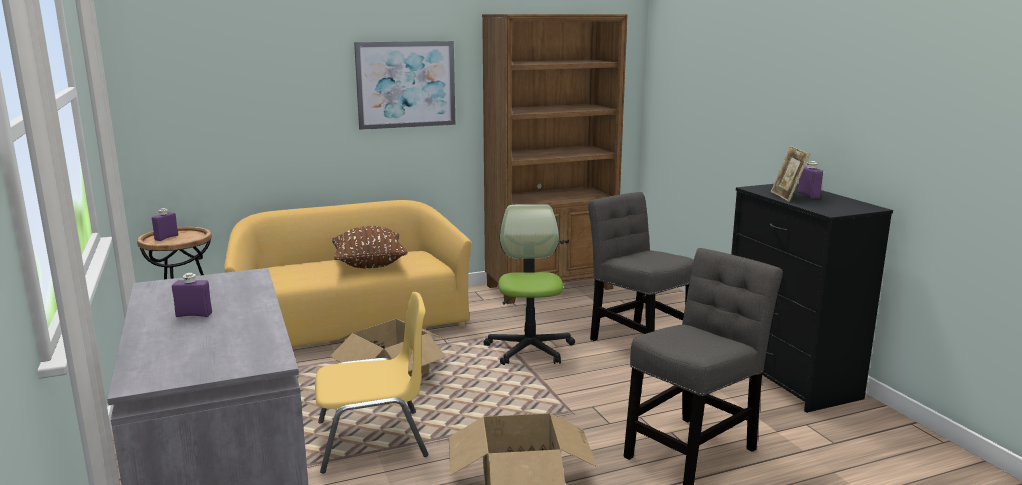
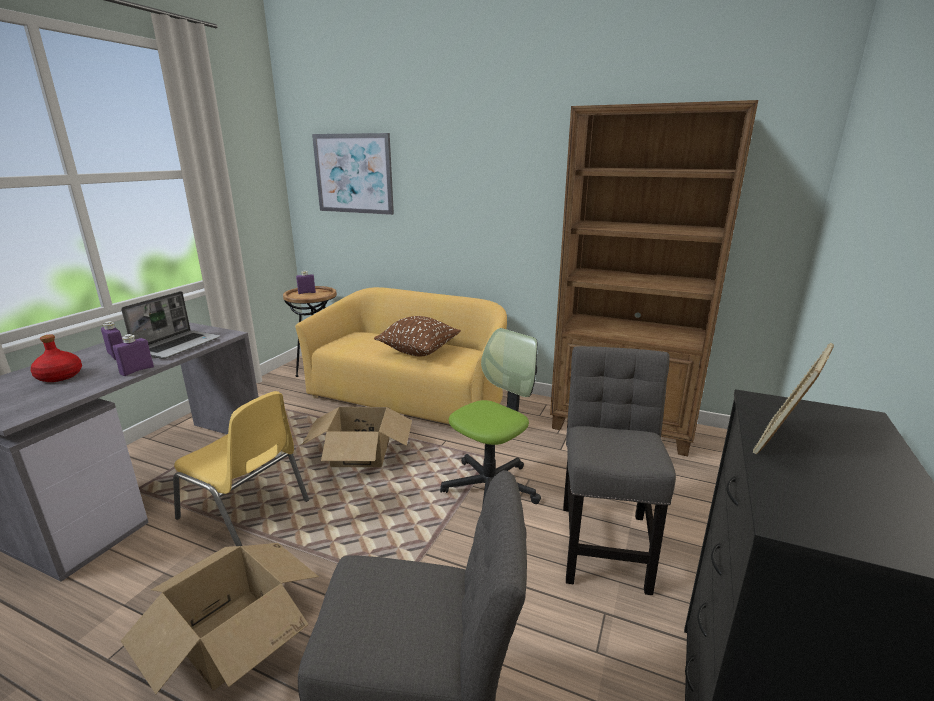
camera: 45 degrees right, 5 degrees up
(197, 340) = (59, 376): none -> red bottle
(233, 292) = (178, 345): none -> laptop
(406, 84) = (502, 188): picture -> picture (353, 174)
(808, 195) = (842, 455): purple bottle -> purple bottle (137, 370)

